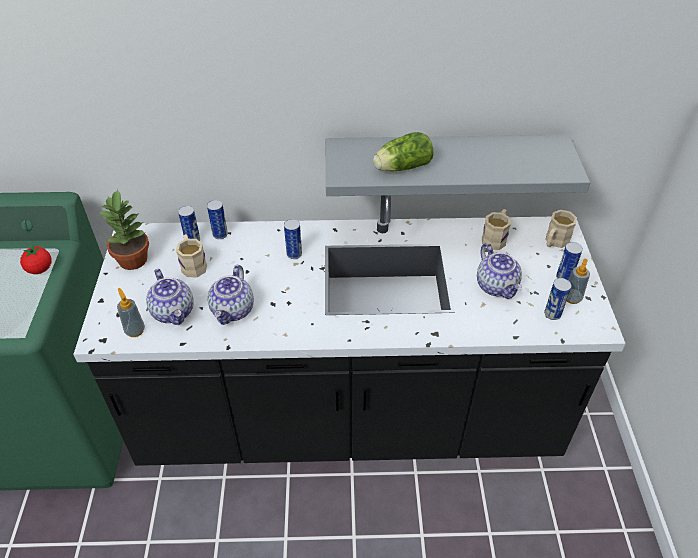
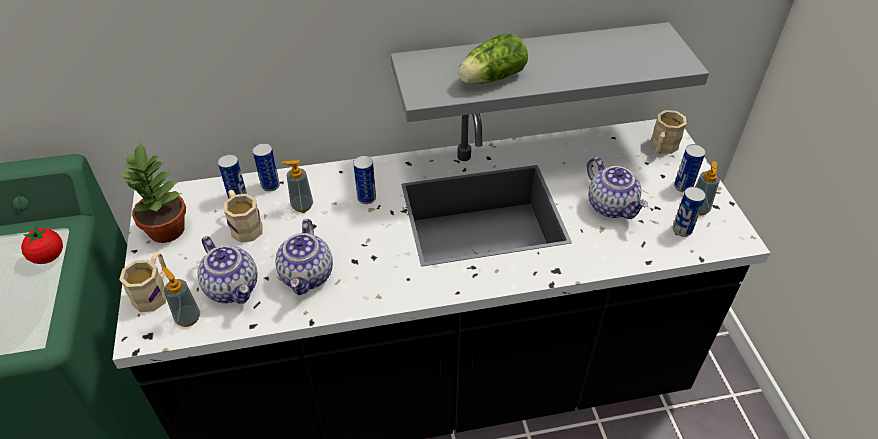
camera: 10 degrees left, 0 degrees up
(241, 254) = (302, 205): none -> soap dispenser
(495, 238) = (595, 151): beige mug -> beige mug (154, 292)

